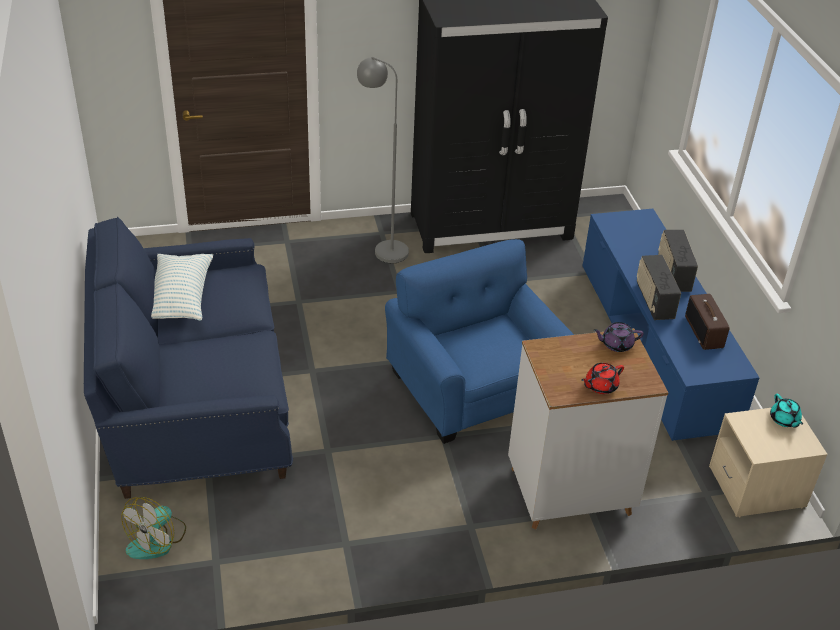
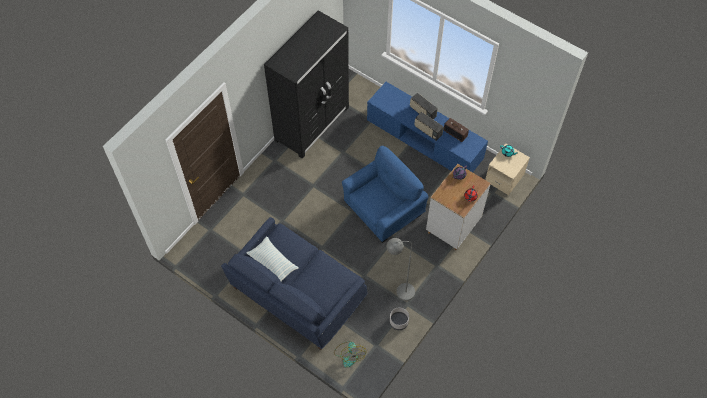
camera: 40 degrees left, 20 degrees up
(297, 558) = (398, 322): none -> grey planter
(383, 249) = (284, 169): grey floor lamp -> grey floor lamp (399, 293)
(473, 388) = (383, 209): blue armchair -> blue armchair turned 120 degrees clockwise

